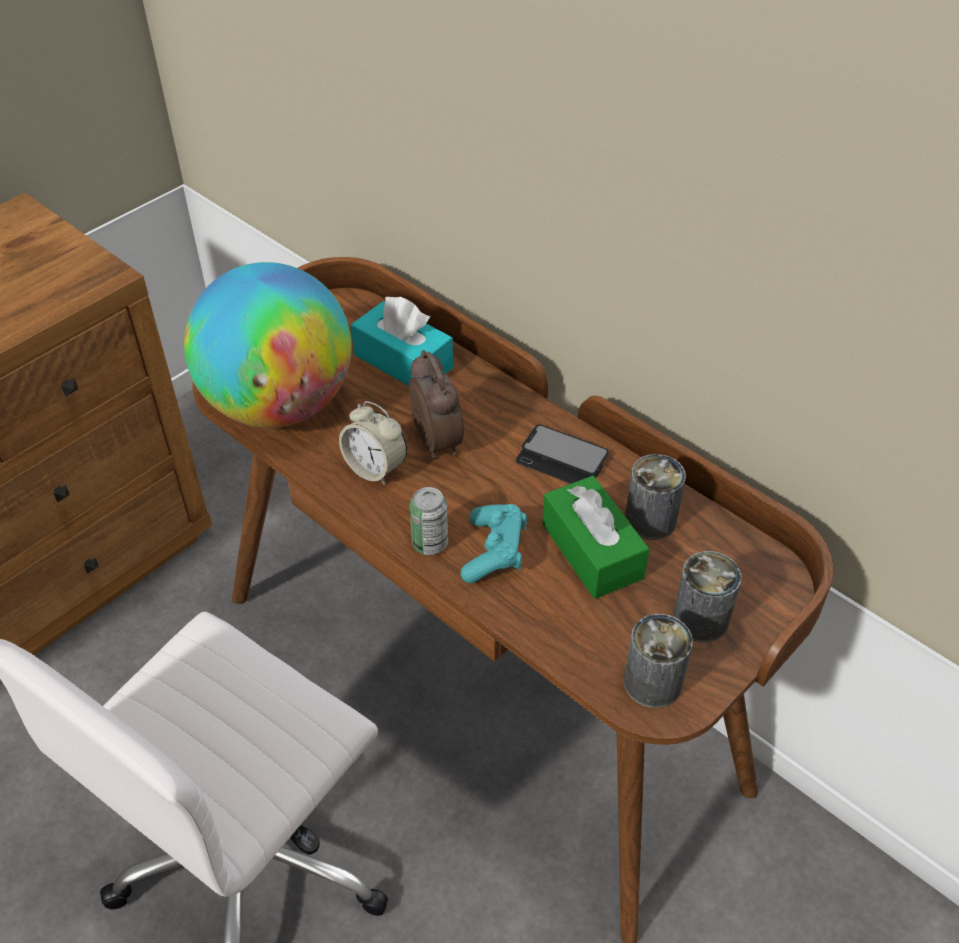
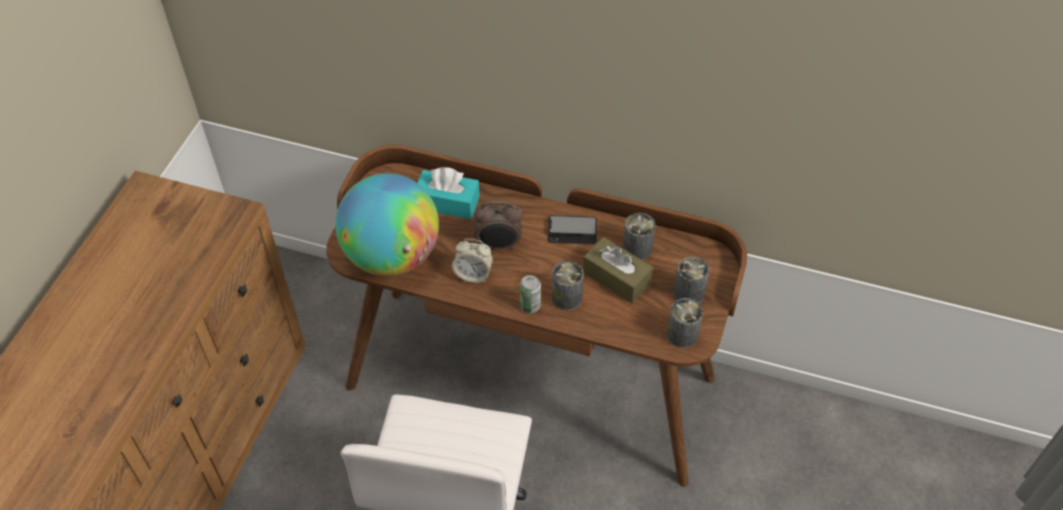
camera: 25 degrees left, 5 degrees up
(438, 441) = (498, 245): alarm clock -> alarm clock turned 135 degrees clockwise
(494, 552) = (567, 297): turquoise game controller -> can
(592, 551) = (616, 277): green tissue box -> brown tissue box

